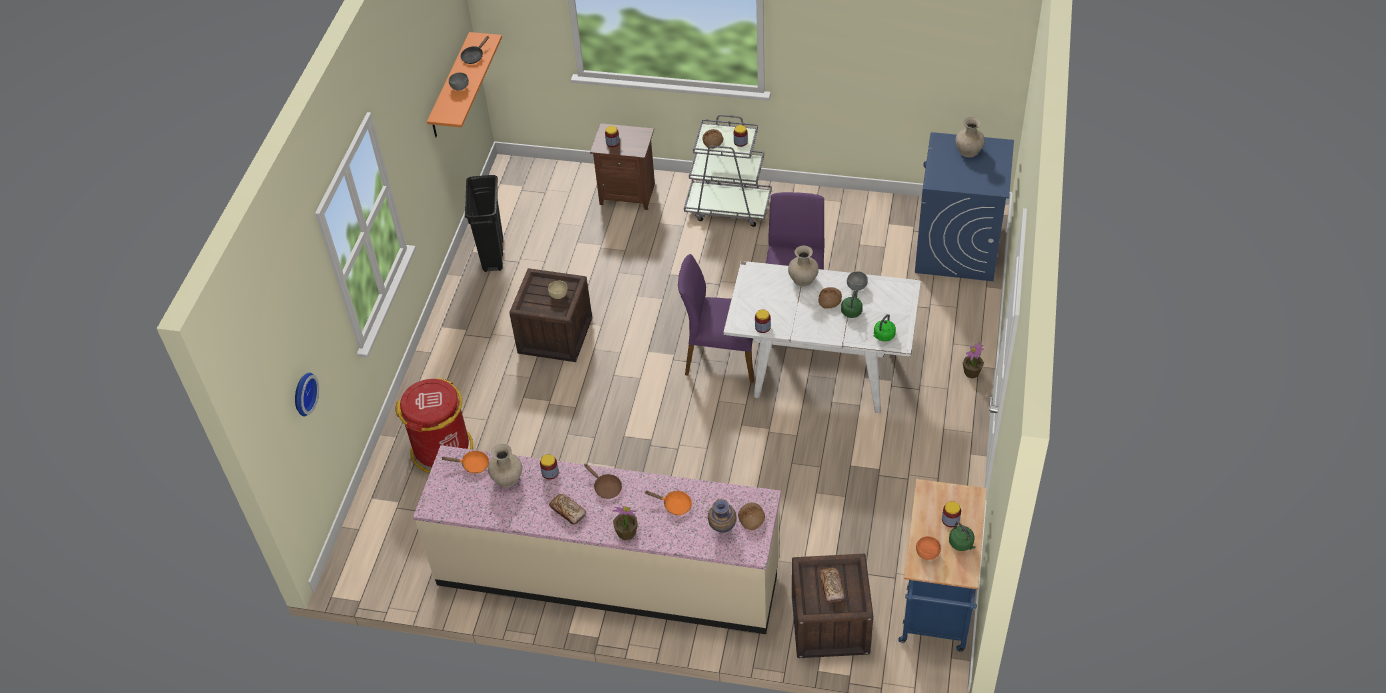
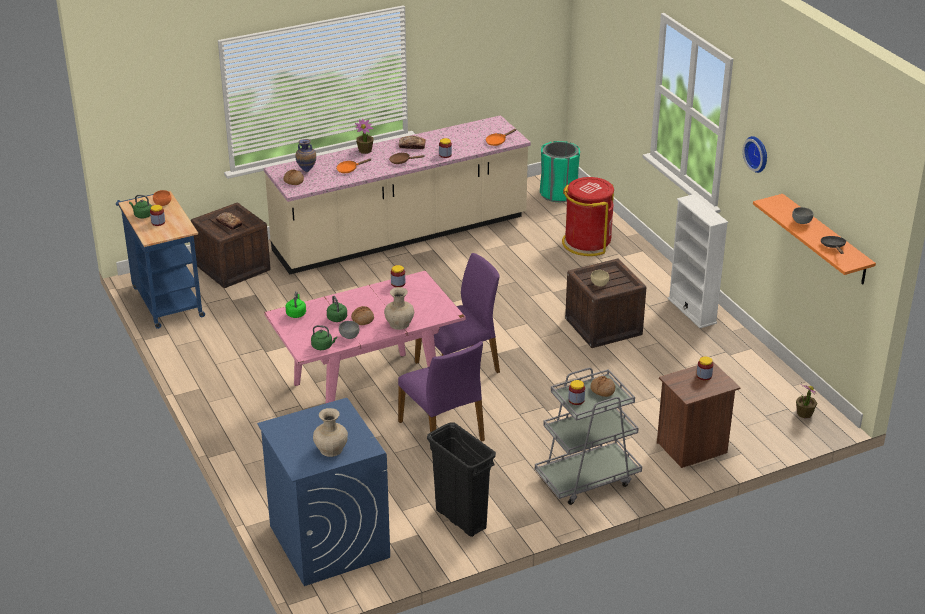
camera: 140 degrees right, 15 degrees down
(302, 393) = (606, 67): wall clock -> wall clock (758, 153)
(376, 547) = (559, 193): none -> green trash can
(463, 313) = (692, 311): none -> white bookcase
(493, 255) = (731, 354): black trash can -> black trash can (461, 519)
(507, 478) = (468, 144): beige vase -> none
(821, 370) = (368, 391): white dining table -> pink dining table
(887, 286) = (323, 346): none -> green kettle
(972, 372) = (237, 442): potted plant -> potted plant (804, 413)

